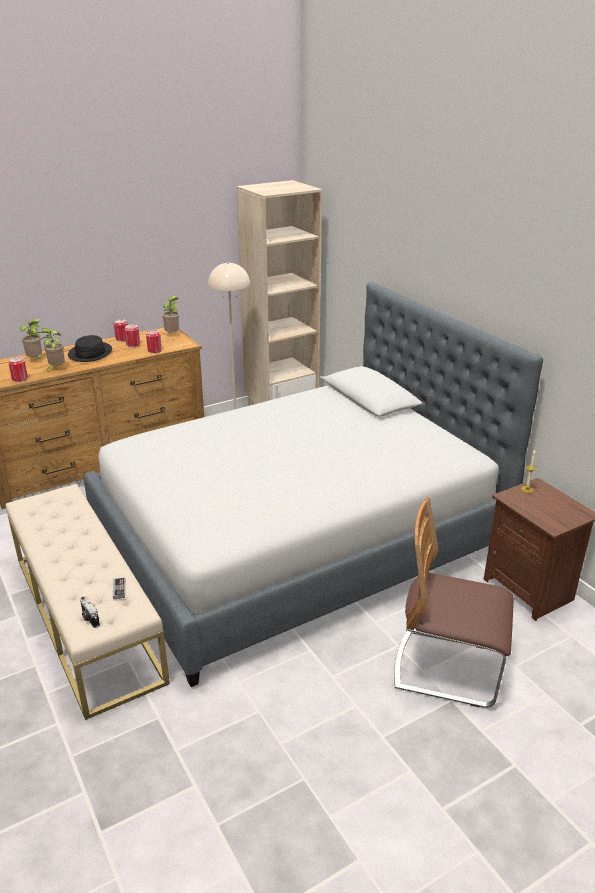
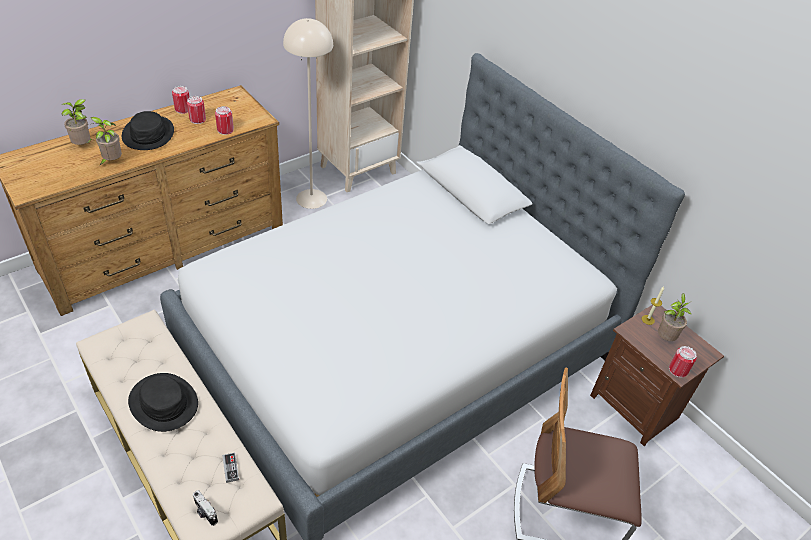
camera: 10 degrees left, 15 degrees up
(20, 379) = (70, 180): can -> can (678, 370)
(70, 543) = (163, 403): none -> black hat
(173, 334) = (242, 102): potted plant -> potted plant (665, 338)

